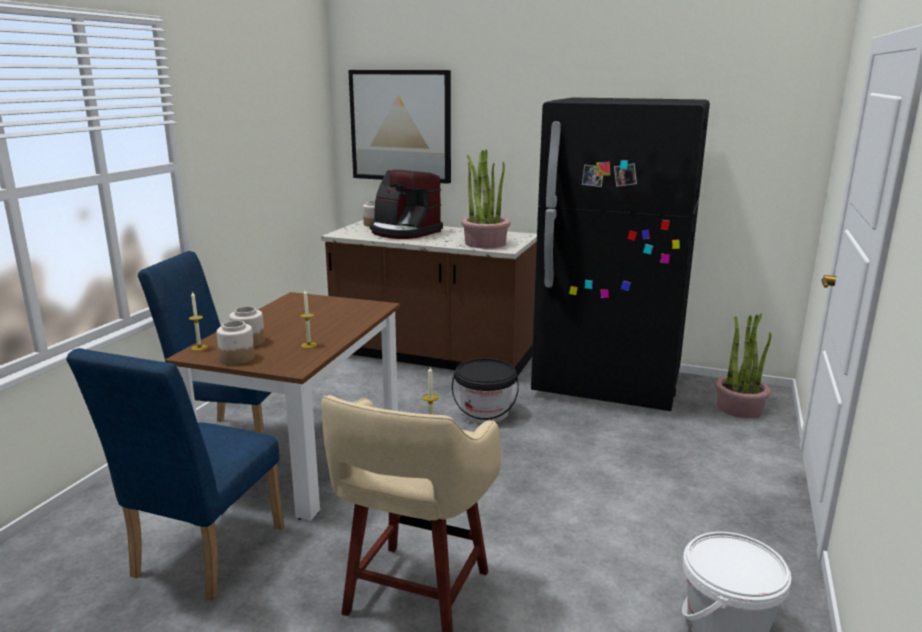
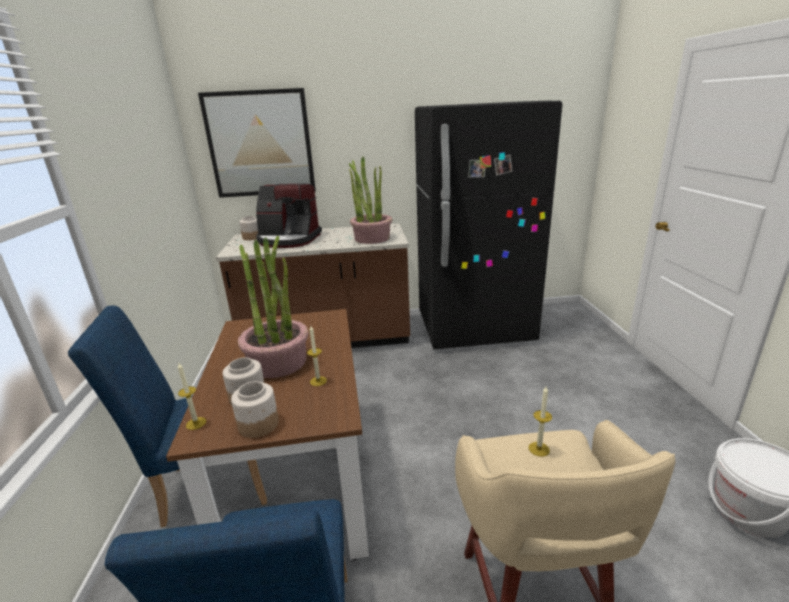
camera: 25 degrees left, 5 degrees up
(485, 413) = (414, 380): black bucket -> none
(739, 407) = (567, 324): potted plant -> potted plant (278, 362)

